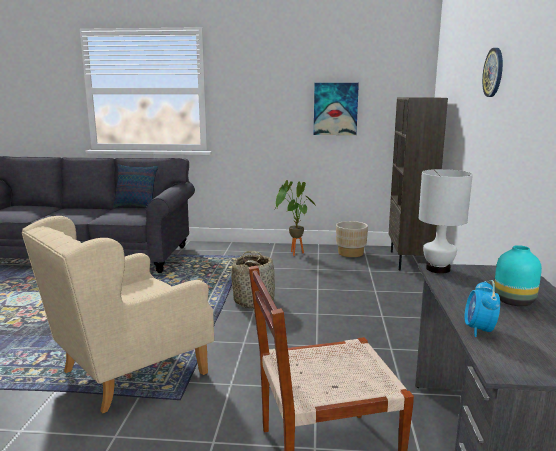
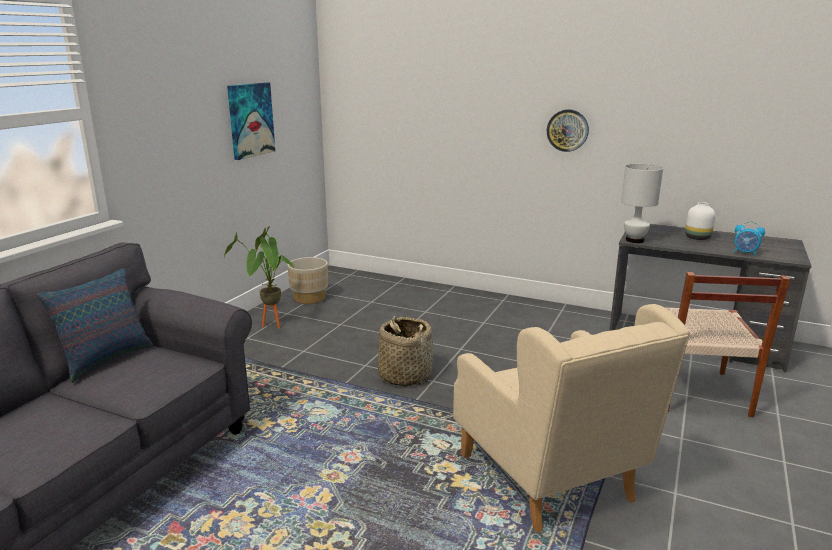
camera: 70 degrees left, 5 degrees up
(409, 261) = (363, 280): brown bookcase -> none
(493, 72) = (515, 78): wall clock -> wall clock (567, 130)
(515, 301) = (698, 238): turquoise vase -> white vase

